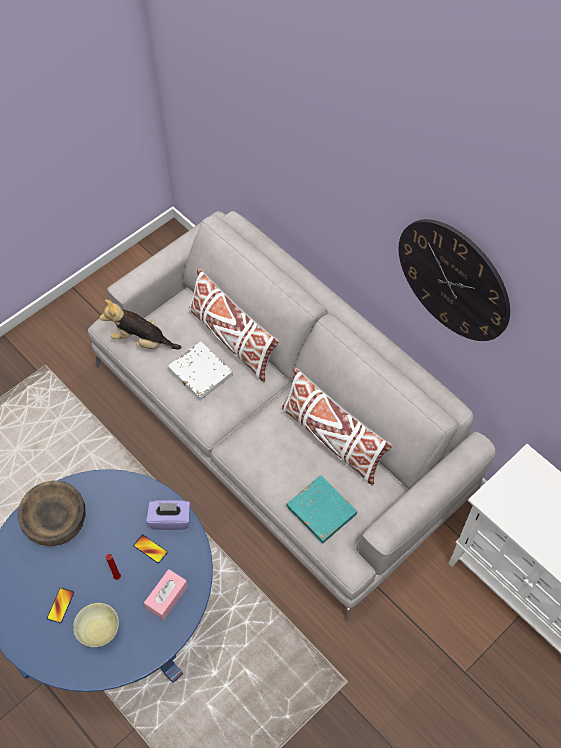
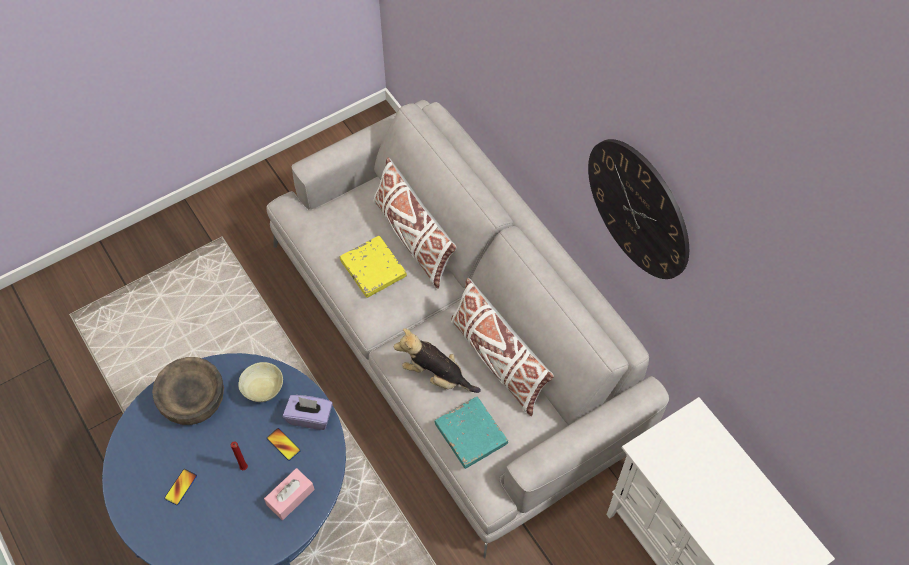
camera: 10 degrees right, 0 degrees up
(99, 630) = (215, 519): beige bowl -> beige bowl (264, 390)
(142, 341) = (318, 226): plush toy -> plush toy (436, 375)
(200, 373) = (373, 269): white book -> yellow book

